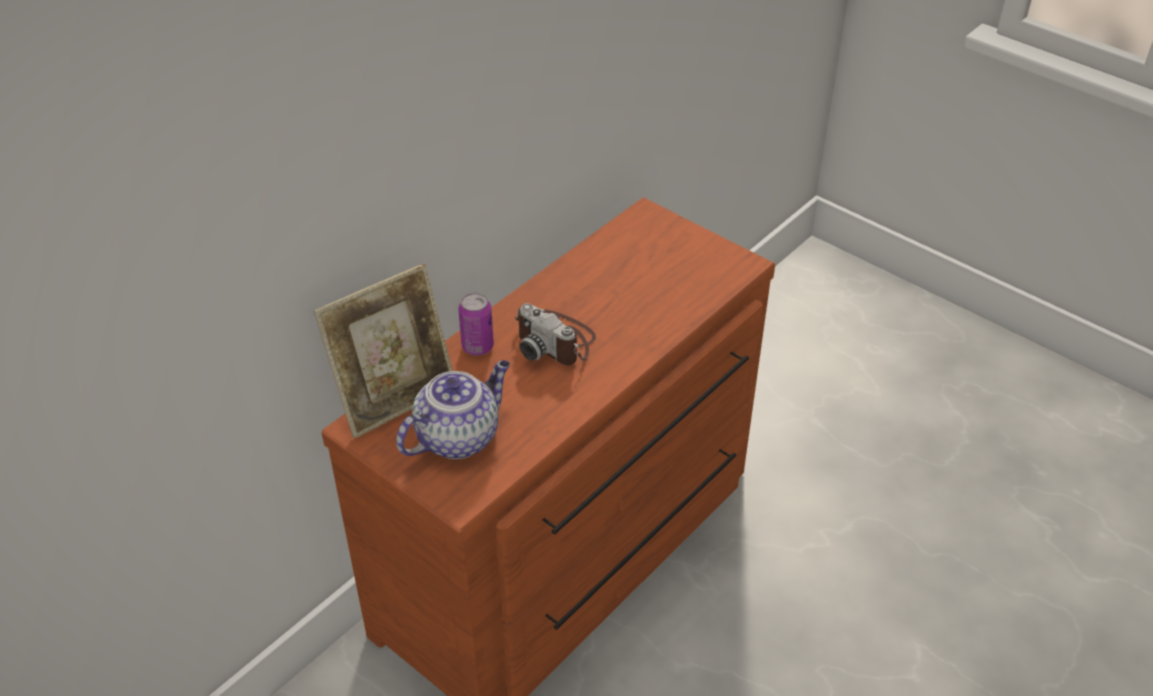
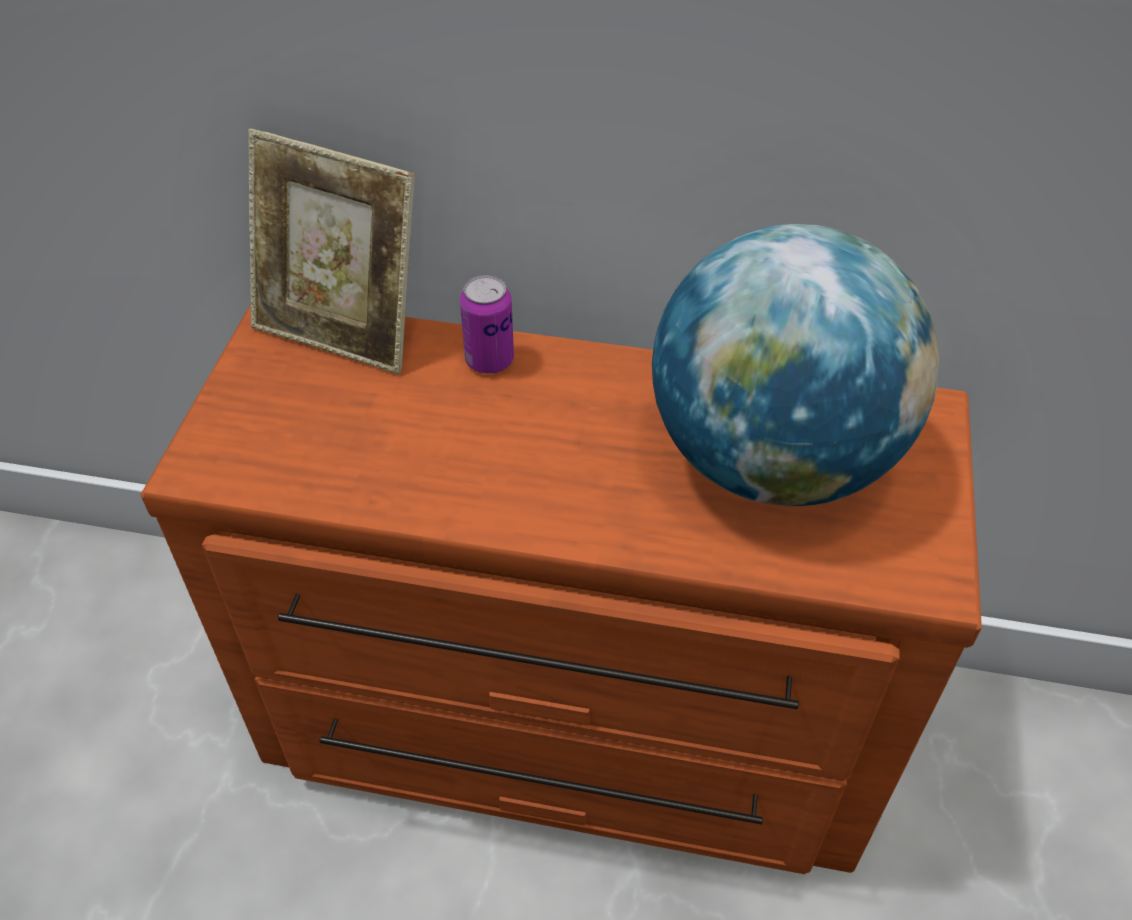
camera: 60 degrees right, 5 degrees up
(458, 436) = (309, 416): teapot -> none
(556, 341) = (560, 431): camera -> none
(636, 276) = (773, 460): none -> globe

